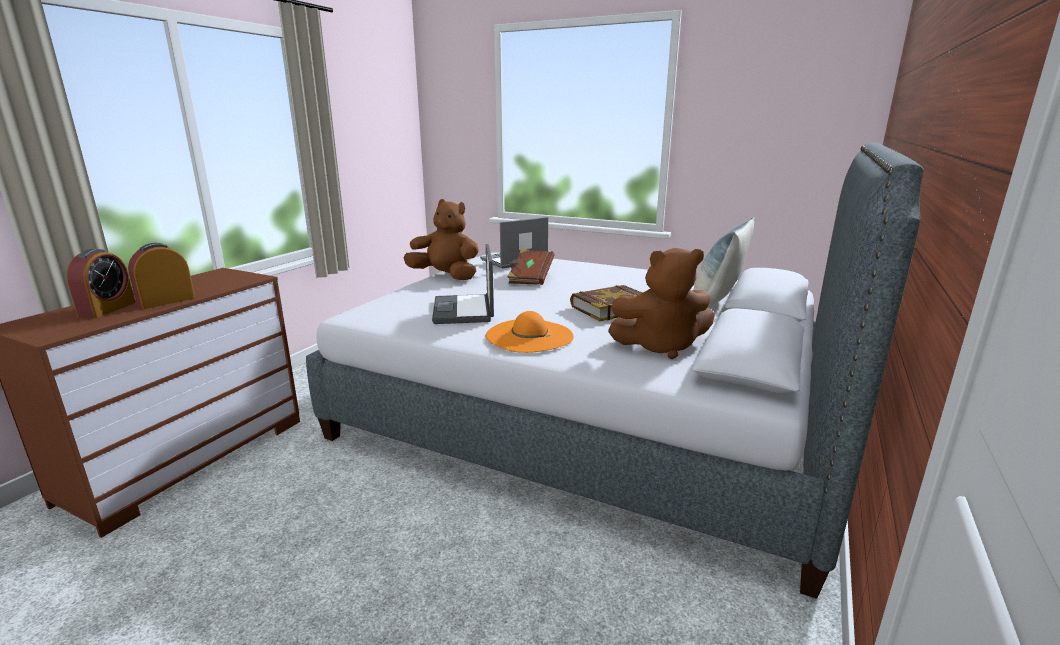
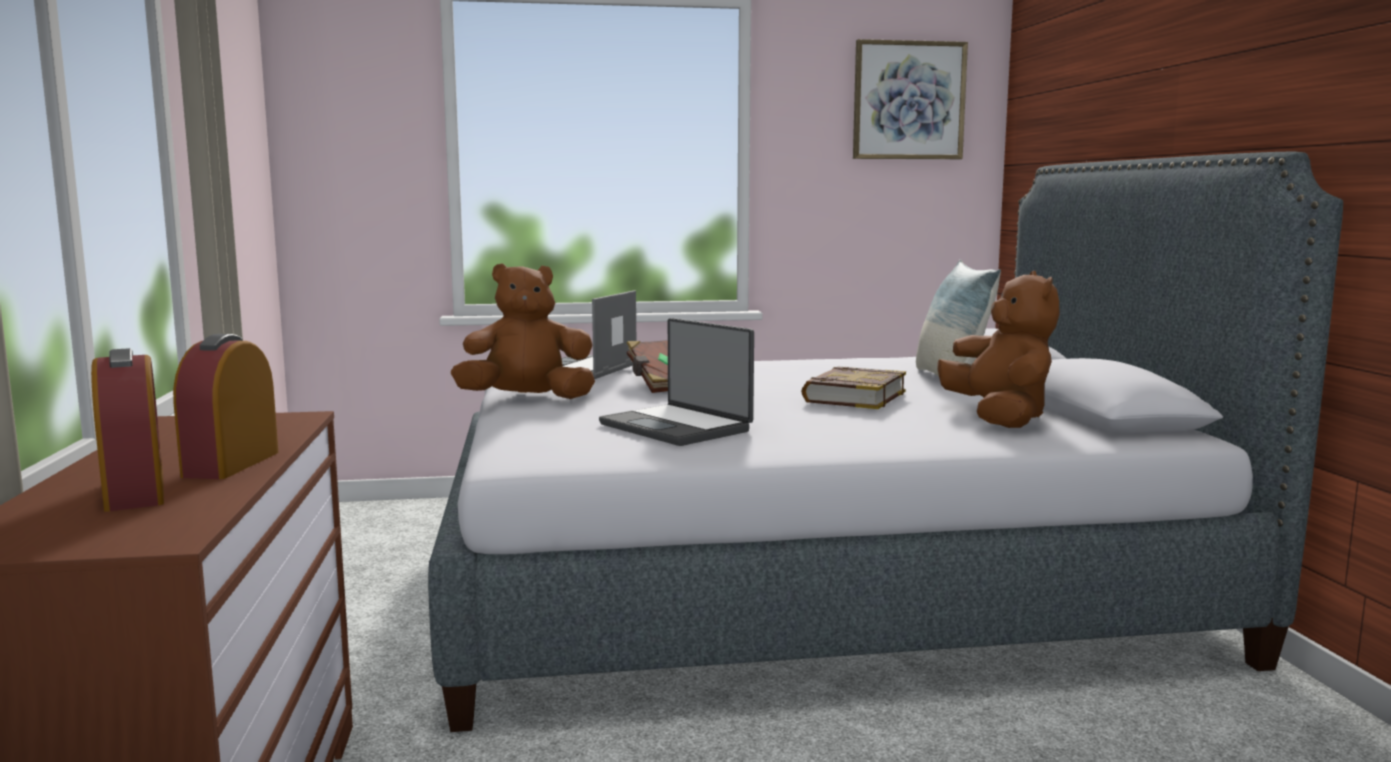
camera: 35 degrees left, 10 degrees down
(529, 336) = (838, 435): orange hat -> none
(661, 346) = (999, 418): brown plush toy -> brown plush toy turned 60 degrees counterclockwise
(800, 82) = (908, 100): none -> picture

